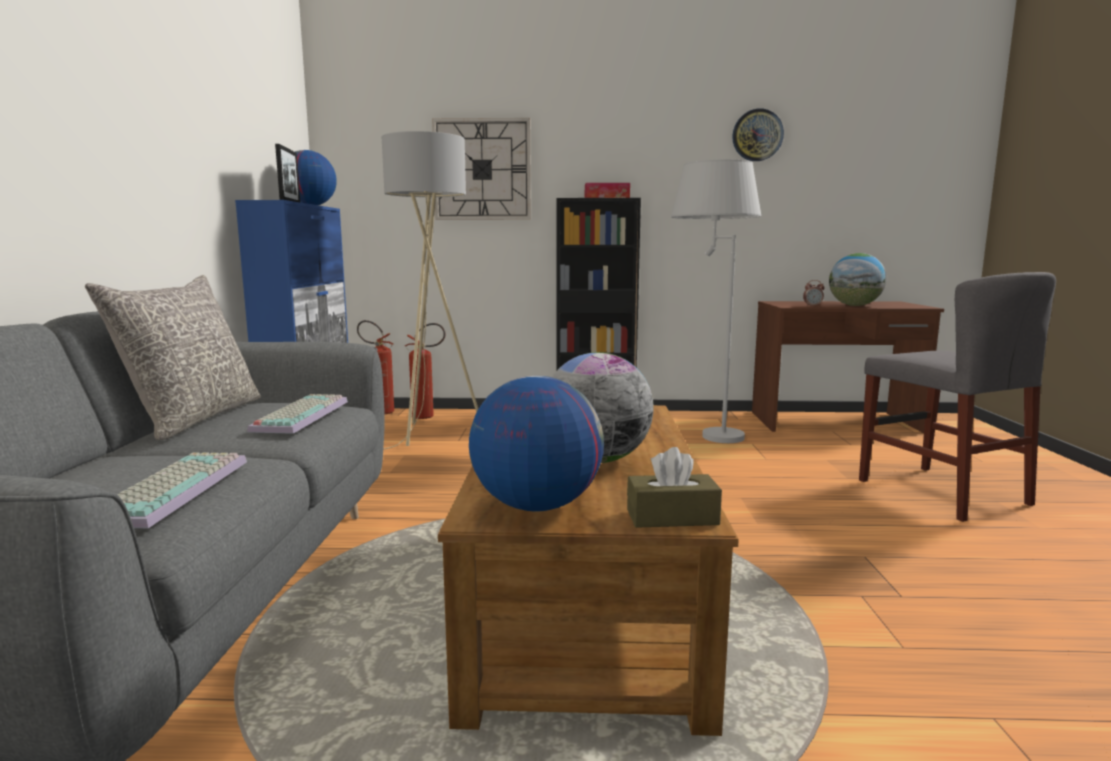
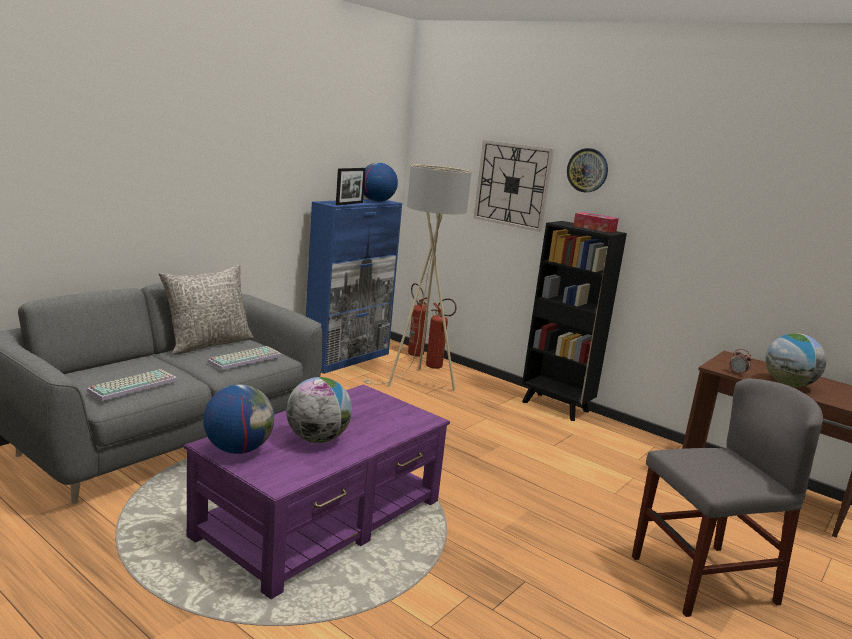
camera: 35 degrees right, 5 degrees up
(585, 600) = (323, 518): brown coffee table -> purple coffee table
(672, 517) = (272, 479): brown tissue box -> none
(705, 432) = (615, 453): white floor lamp -> none
(757, 135) = (751, 192): wall clock -> wall clock (587, 170)
(941, 492) = (702, 580): grey chair -> grey chair turned 120 degrees counterclockwise

